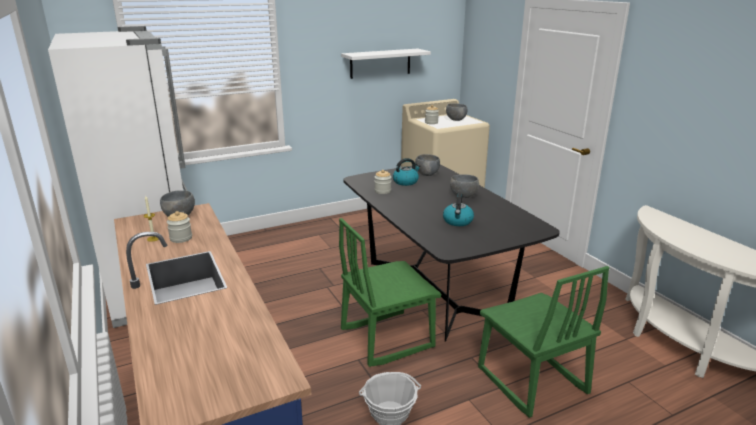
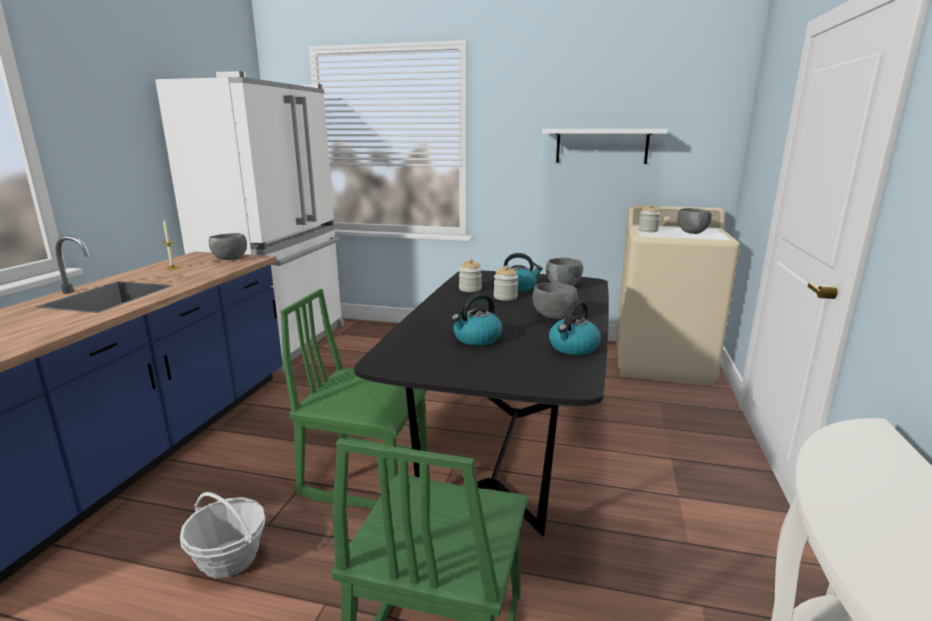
camera: 40 degrees right, 5 degrees down
(181, 238) = (185, 272): jar -> jar (505, 297)
(506, 211) = (573, 348): none -> kettle

